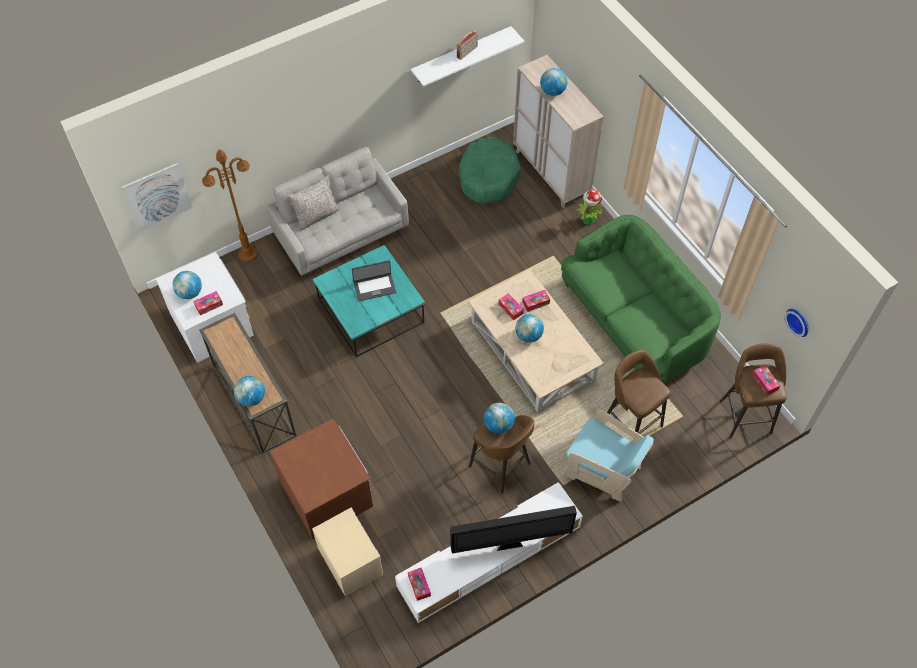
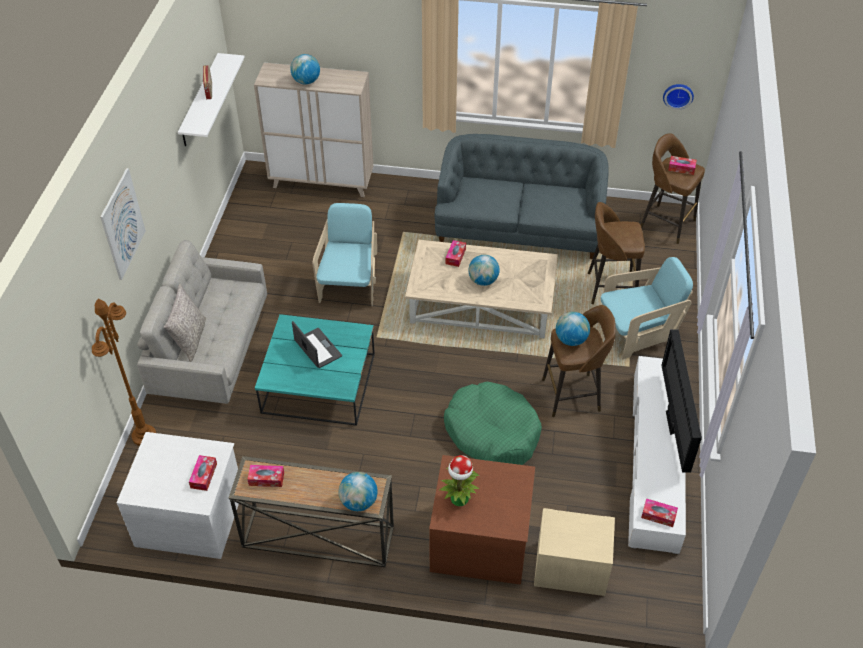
camera: 50 degrees left, 10 degrees down
(157, 197) = (60, 404): picture -> picture (122, 224)
(190, 293) = (169, 483): globe -> none
(374, 287) = (317, 349): laptop -> laptop turned 60 degrees counterclockwise
(472, 262) = (349, 284): none -> turquoise armchair
(488, 177) = (276, 219): green dog bed -> green dog bed (492, 432)
(510, 309) = (444, 275): tissue box -> tissue box (266, 479)
(511, 544) = (672, 424): television -> television turned 150 degrees clockwise
(588, 220) = (393, 191): potted plant -> potted plant (459, 499)
(634, 322) = (519, 227): green sofa -> grey sofa

